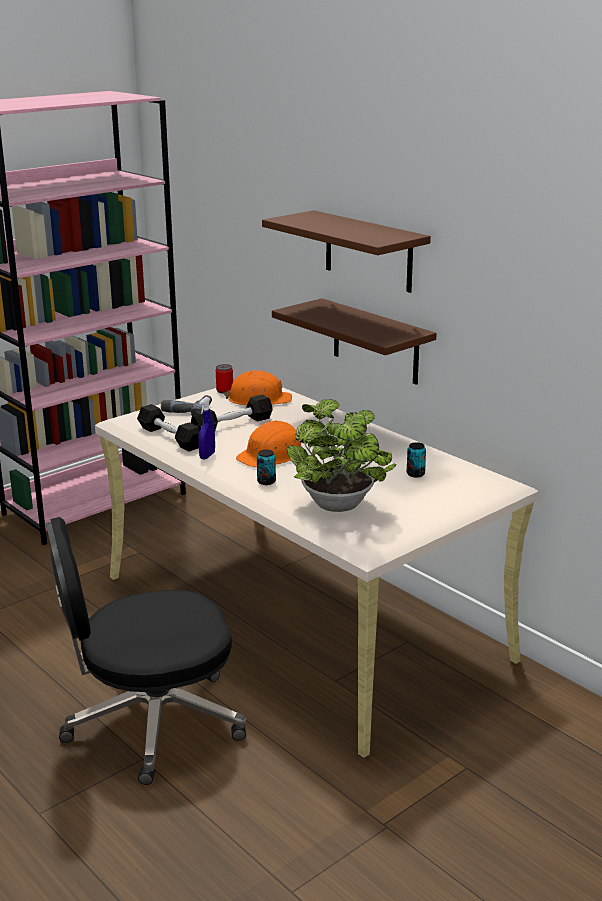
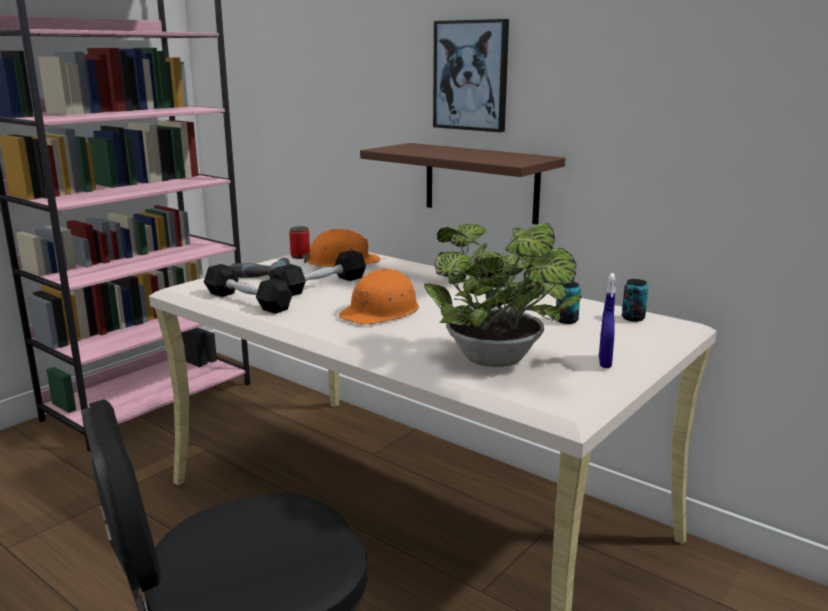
camera: 10 degrees left, 5 degrees down
(207, 456) = (300, 317): blue spray bottle -> blue spray bottle (604, 363)
(266, 481) = (387, 339): can -> can (633, 318)
(368, 251) = (471, 75): brown shelf -> picture

